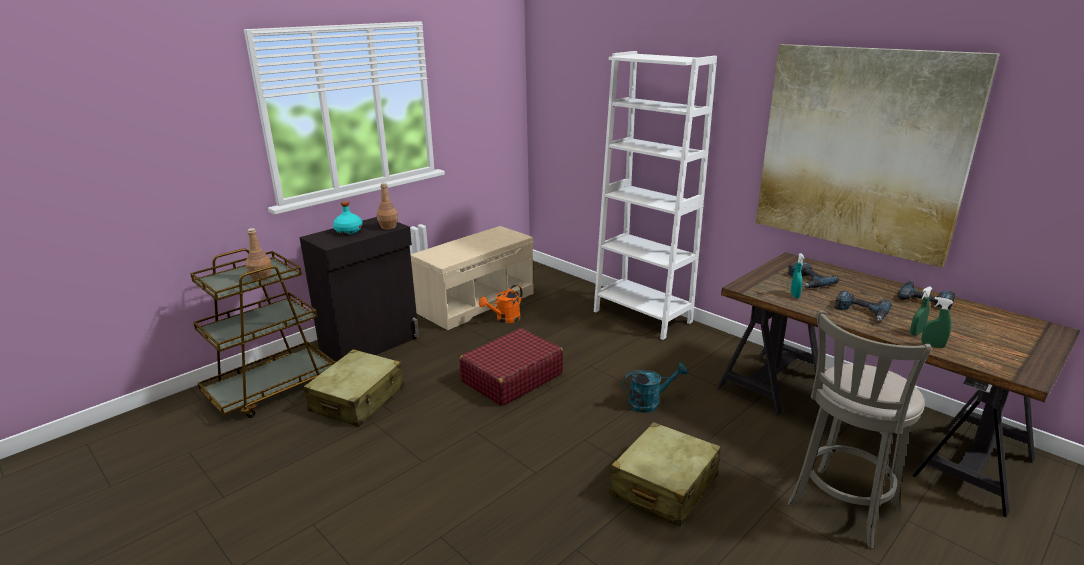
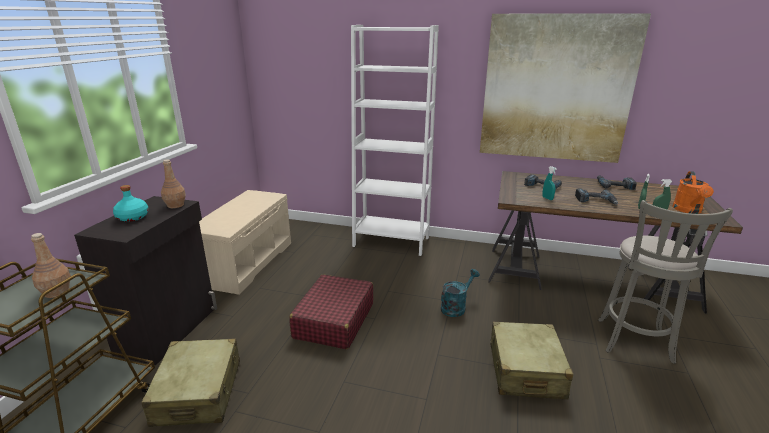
camera: 30 degrees left, 0 degrees up
(504, 319) = (284, 271): orange watering can -> orange watering can (688, 210)

